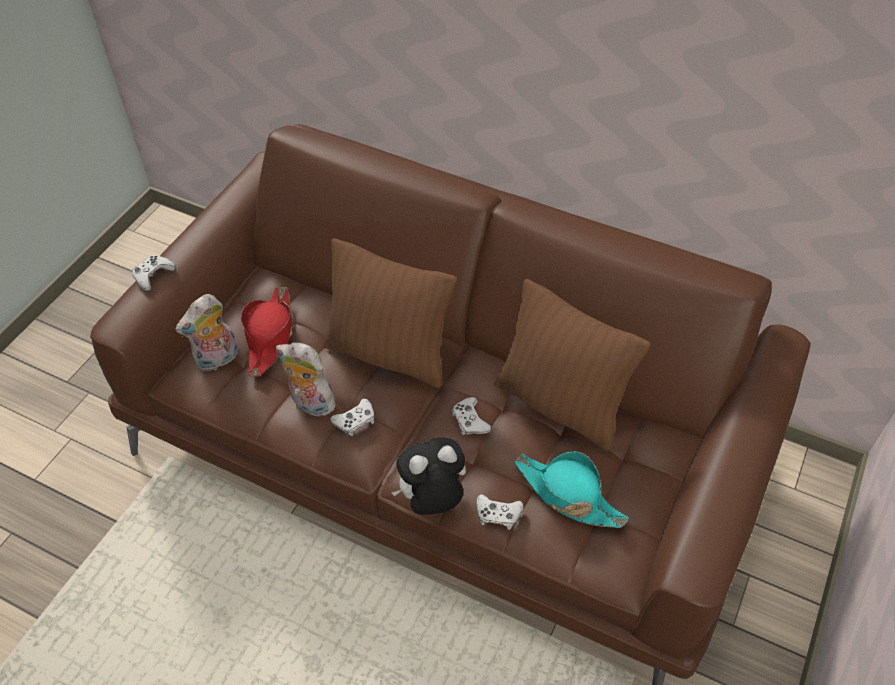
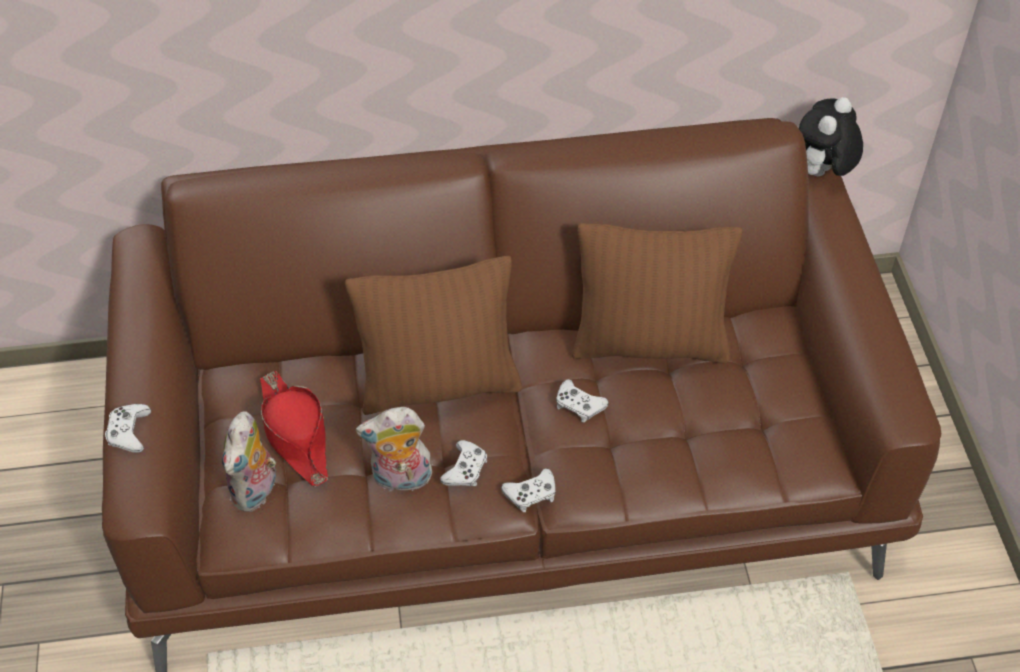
camera: 35 degrees left, 0 degrees up
(432, 500) = (605, 501): plush toy -> plush toy (822, 174)
(498, 514) = (679, 477): white game controller -> white game controller (531, 494)
(568, 495) = (726, 422): turquoise hat -> none

